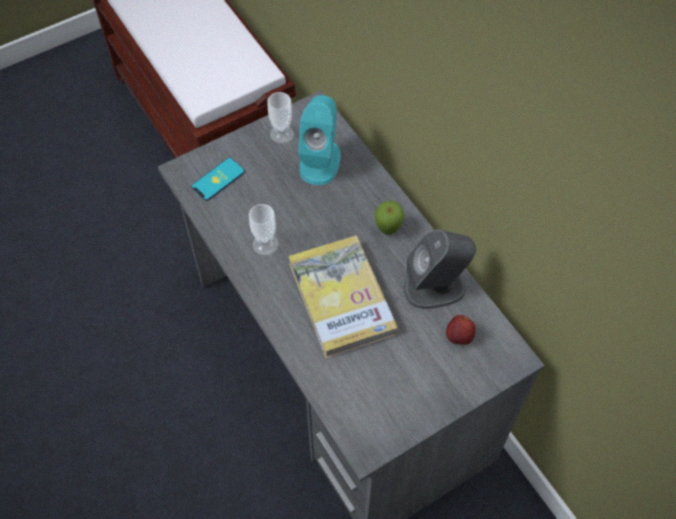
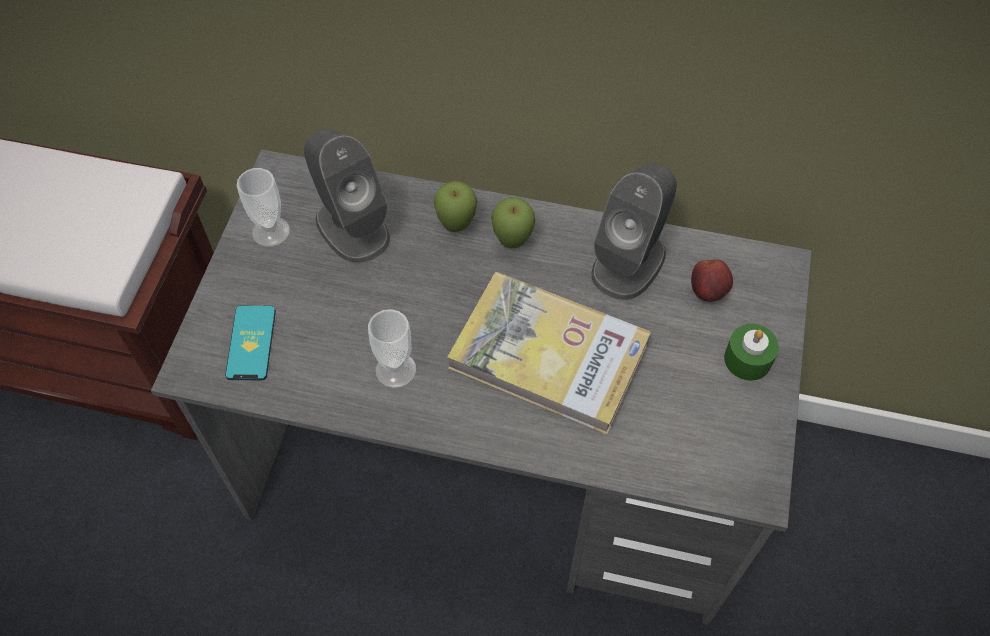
camera: 45 degrees left, 0 degrees up
(320, 161) = (352, 227): turquoise speaker -> grey speaker
(370, 200) = (456, 226): none -> apple
(438, 387) = (747, 359): none -> green candle

